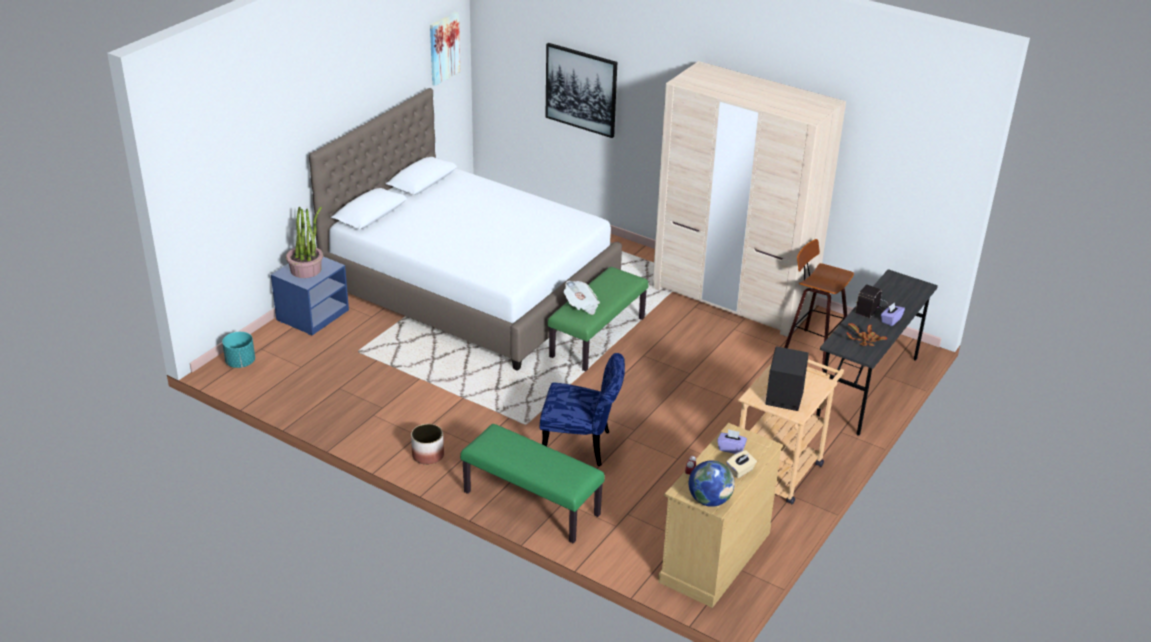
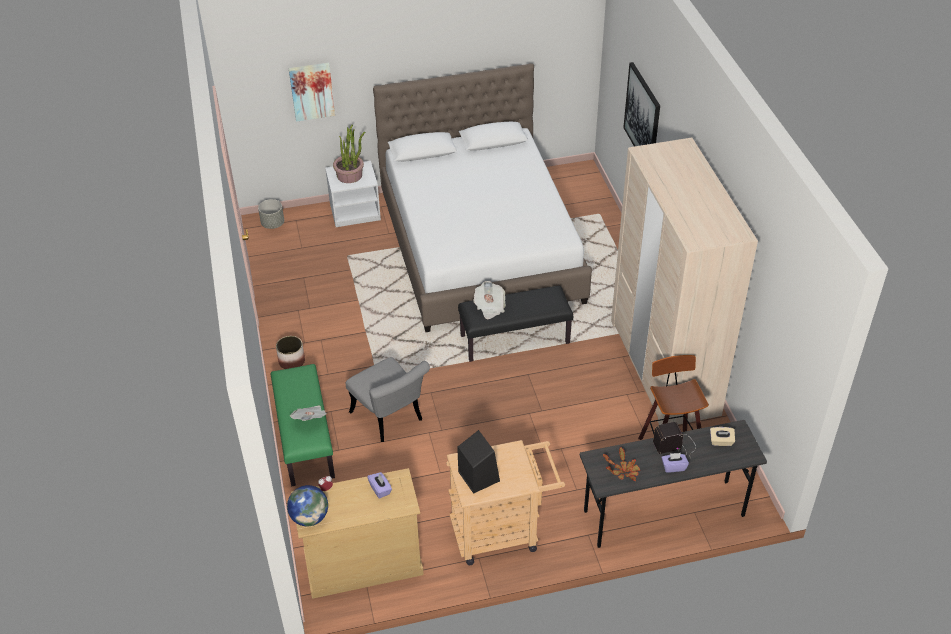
camera: 45 degrees right, 10 degrees up
(240, 362) = (272, 224): turquoise planter -> grey planter
(312, 315) = (355, 211): blue nightstand -> white nightstand
(443, 48) = (562, 32): picture -> picture (312, 91)
(558, 461) = (310, 419): none -> newspaper
(582, 447) = (390, 419): blue chair -> grey chair
(597, 337) = (515, 338): green bench -> black bench
(740, 471) = (361, 511): beige tissue box -> beige tissue box (721, 441)

